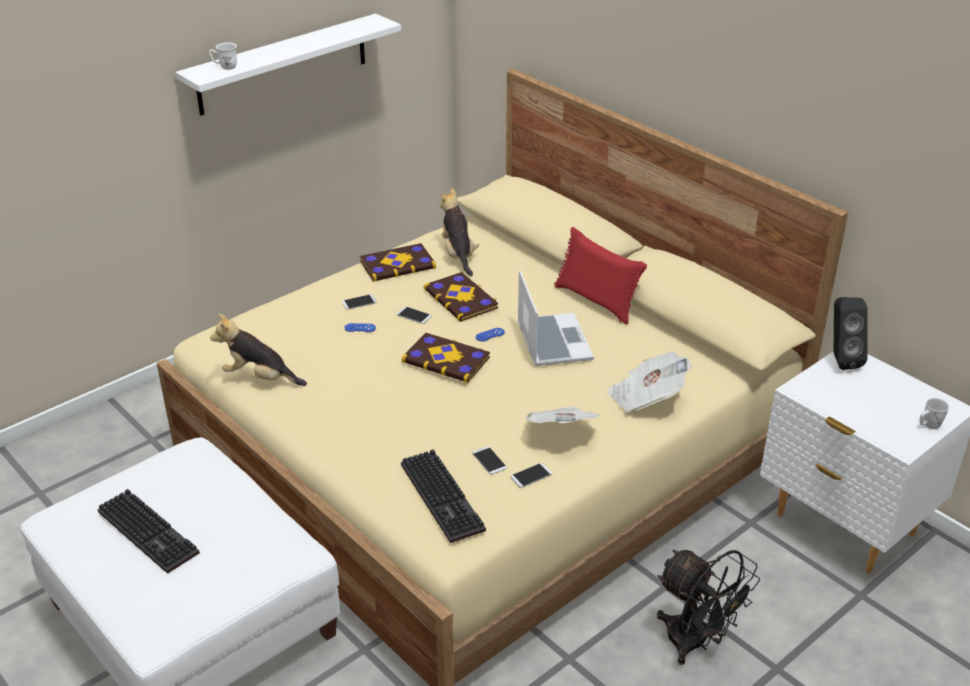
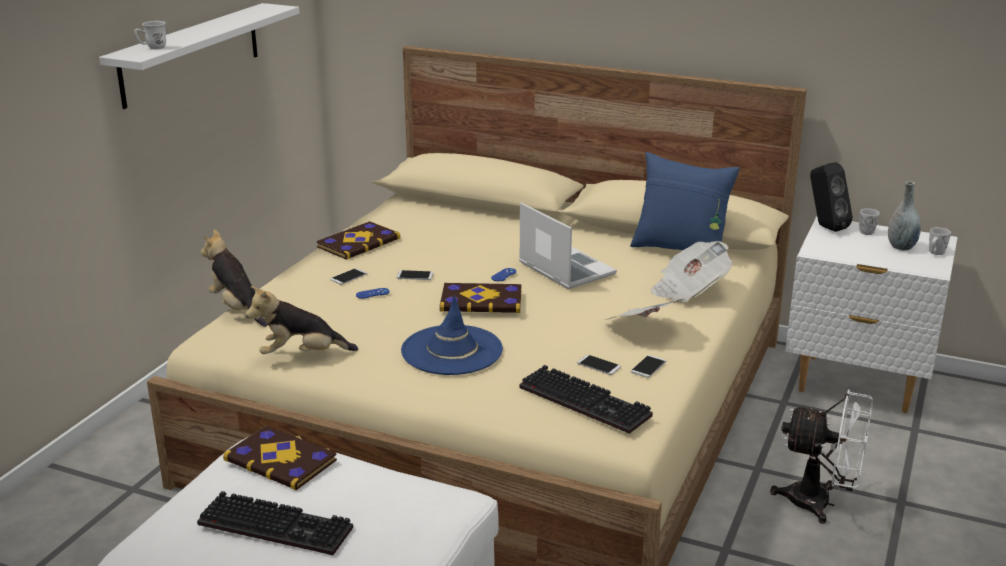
camera: 25 degrees left, 10 degrees down
(379, 408) = (452, 350): none -> blue hat
(458, 255) = (411, 226): plush toy -> plush toy (238, 309)
(461, 298) = (449, 255): book -> book (281, 460)
(597, 301) = (574, 234): red pillow -> none
(679, 348) = (680, 251): none -> blue pillow
(696, 643) = (821, 503): black fan -> white fan
(880, 376) = (866, 231): none -> white mug
(898, 407) = (901, 247): none -> grey vase

